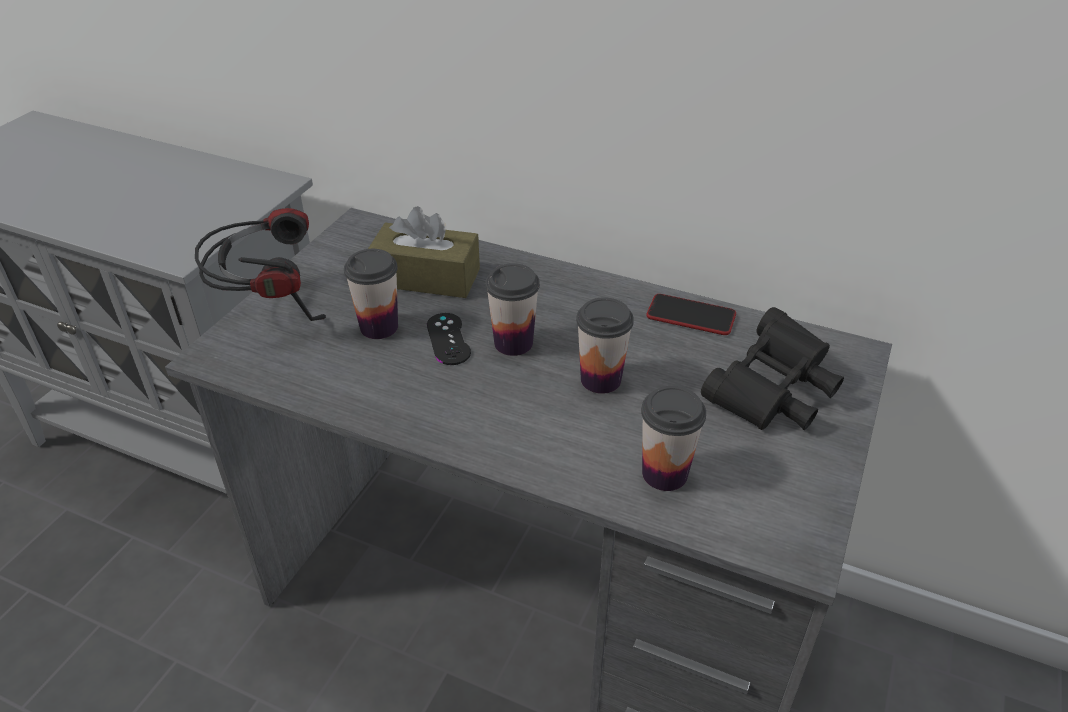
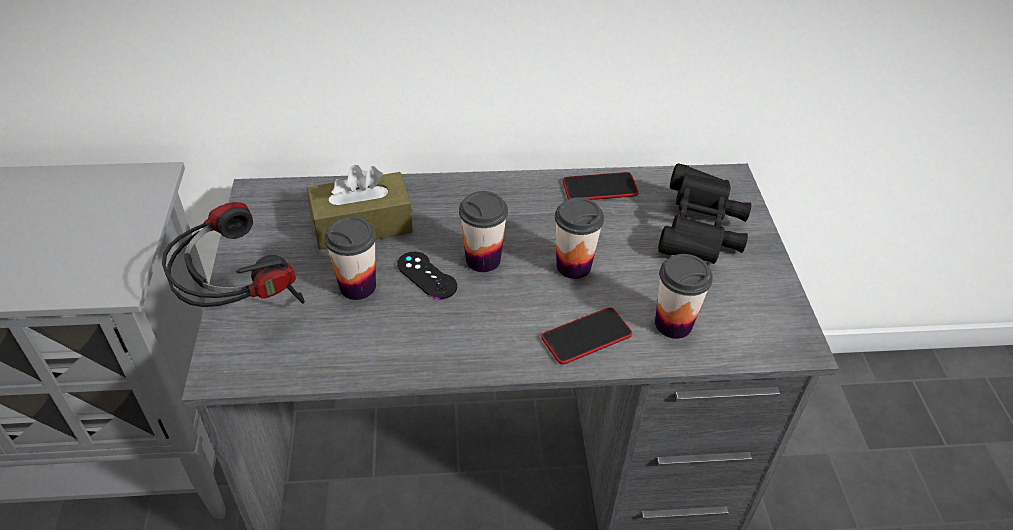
camera: 30 degrees left, 5 degrees up
(559, 450) = (586, 336): none -> phone

